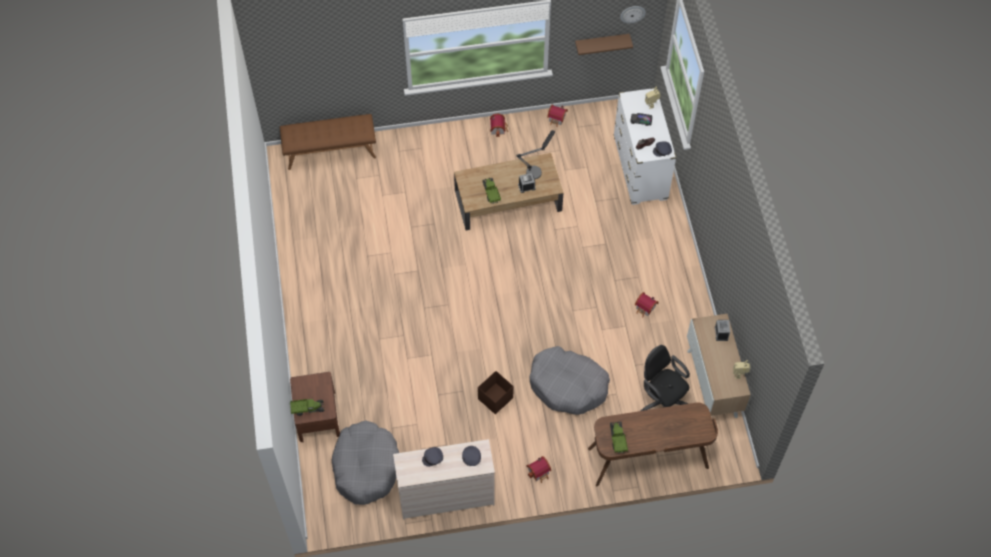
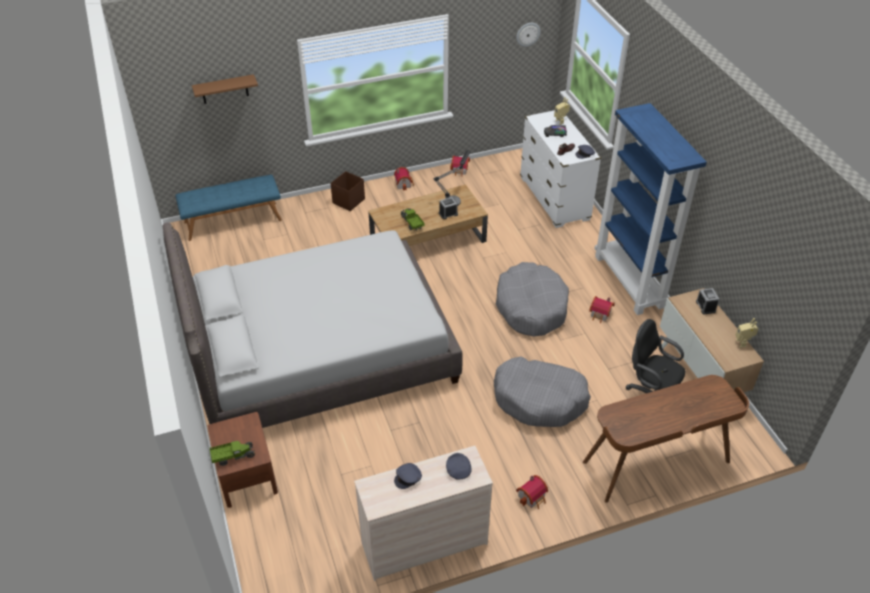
camera: 10 degrees left, 15 degrees down
(330, 151) = (233, 220): brown bench -> blue bench
(366, 466) = (316, 524): grey dog bed -> grey dog bed (531, 307)
(391, 310) = (320, 353): none -> grey bed
(495, 398) = (459, 425): brown storage box -> brown storage box (348, 201)
(601, 43) = (499, 75): brown shelf -> brown shelf (224, 89)
(617, 439) = (631, 427): toy truck -> none
(683, 277) = (629, 282): none -> blue bookcase

